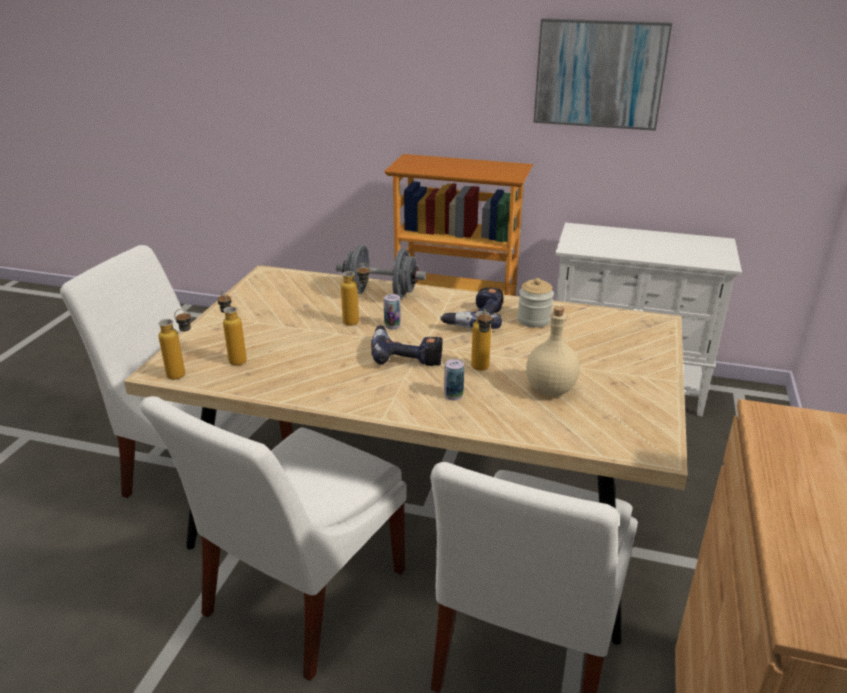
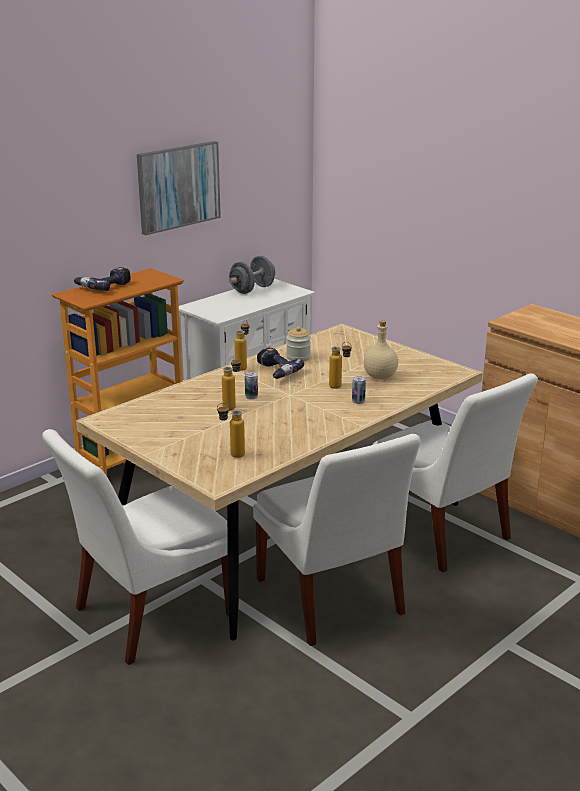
camera: 60 degrees left, 5 degrees down
(184, 375) = (234, 476): bottle -> bottle (243, 366)
(381, 293) = (198, 389): grey dumbbell -> grey dumbbell (252, 289)
(406, 354) = (295, 401): power drill -> power drill (104, 286)

